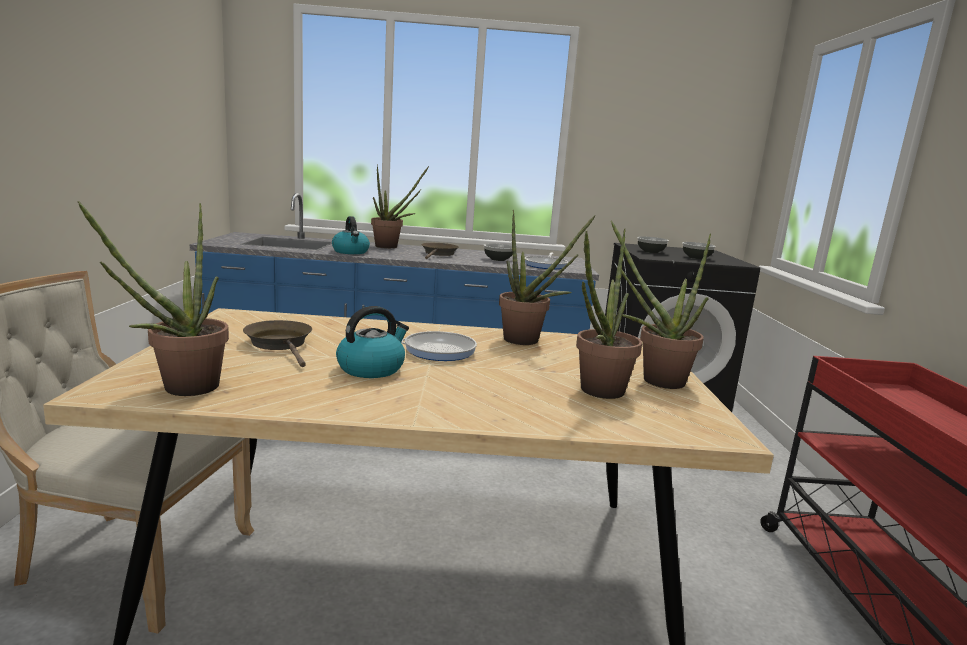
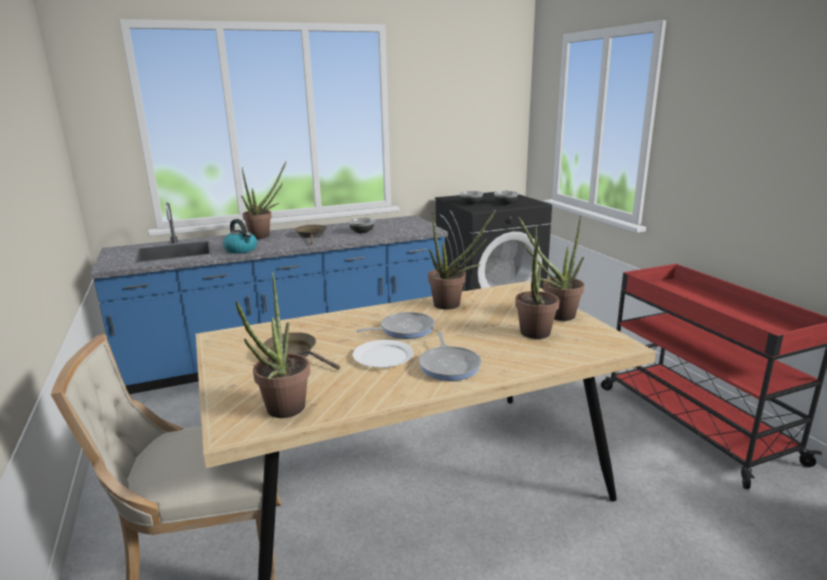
camera: 20 degrees left, 5 degrees up
(371, 368) = (382, 357): kettle -> white plate
(546, 265) = (402, 230): frying pan -> frying pan (449, 365)

